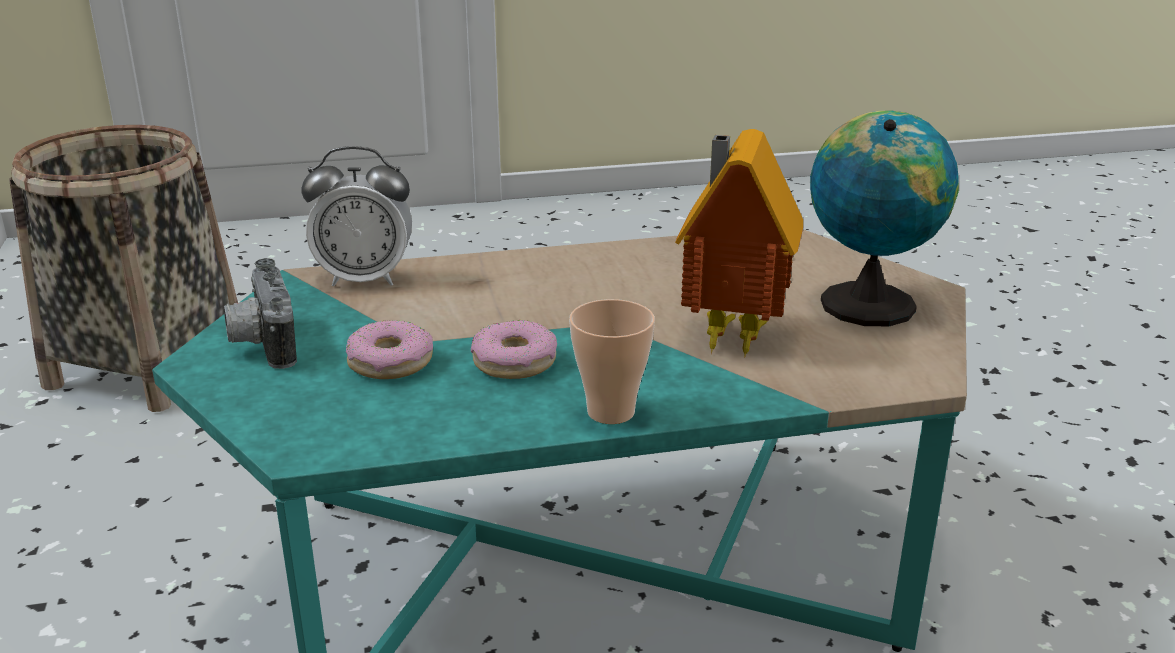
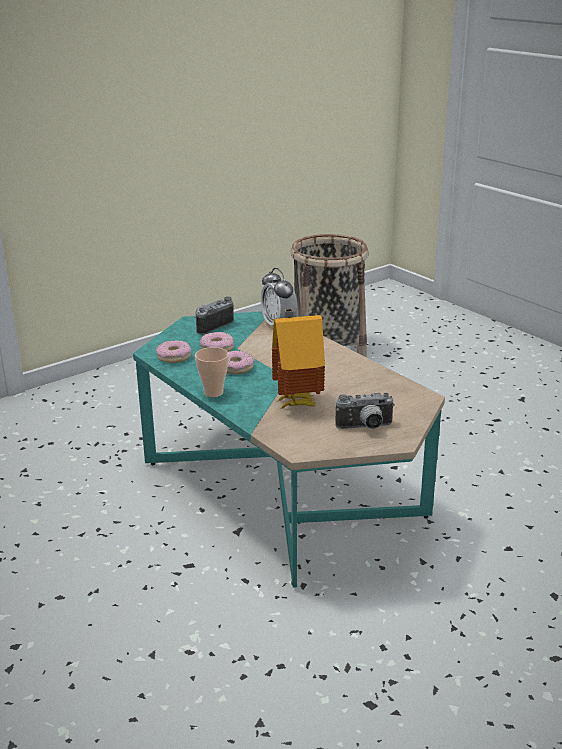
camera: 65 degrees right, 0 degrees up
(371, 423) = (174, 357): none -> donut
(867, 302) = (365, 428): globe -> camera

